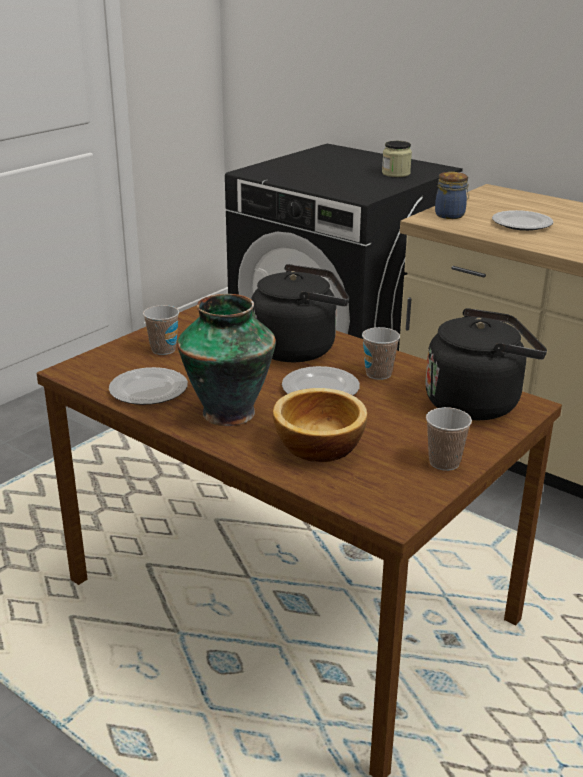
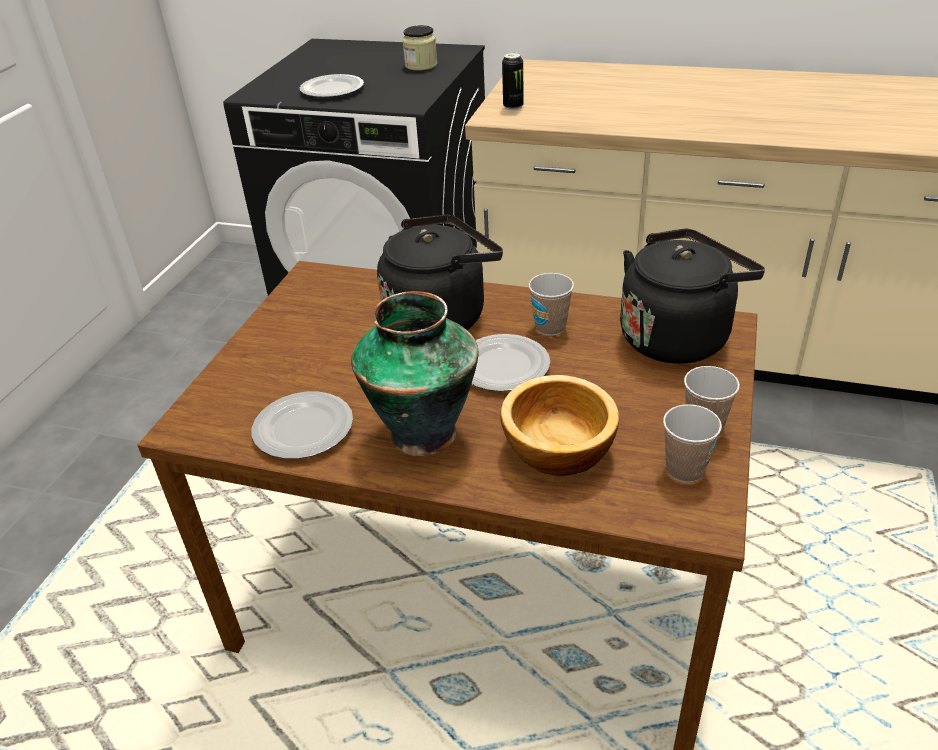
camera: 20 degrees left, 10 degrees up
(163, 350) = (281, 362): cup -> cup (685, 469)
(451, 215) = (513, 107): jar -> can
(521, 224) = (593, 103): plate -> plate (332, 90)

